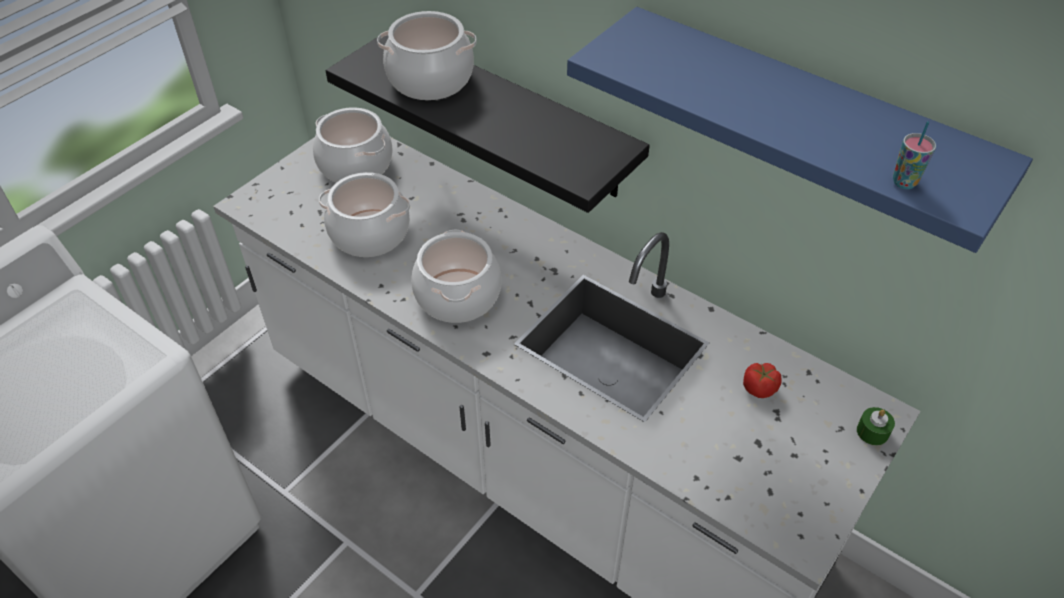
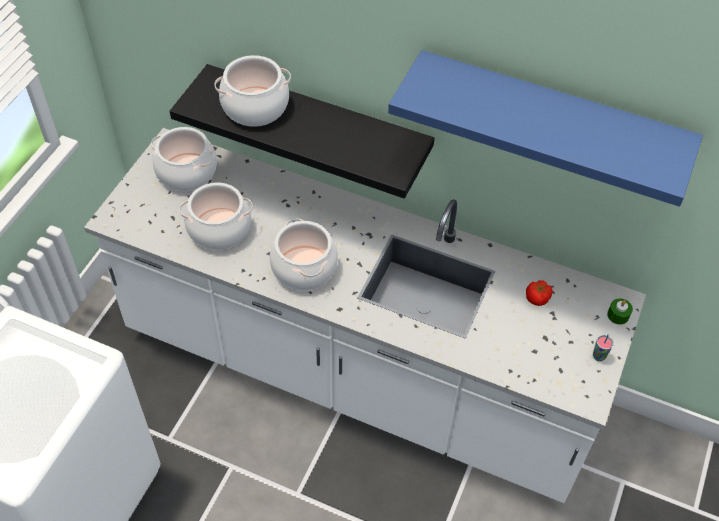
camera: 15 degrees left, 5 degrees up
(904, 182) = (630, 166): cup -> cup (598, 356)

